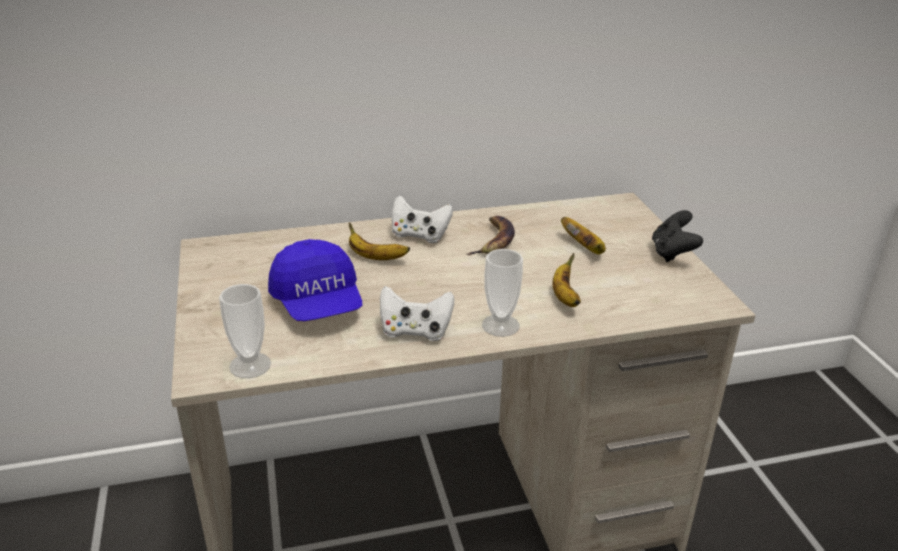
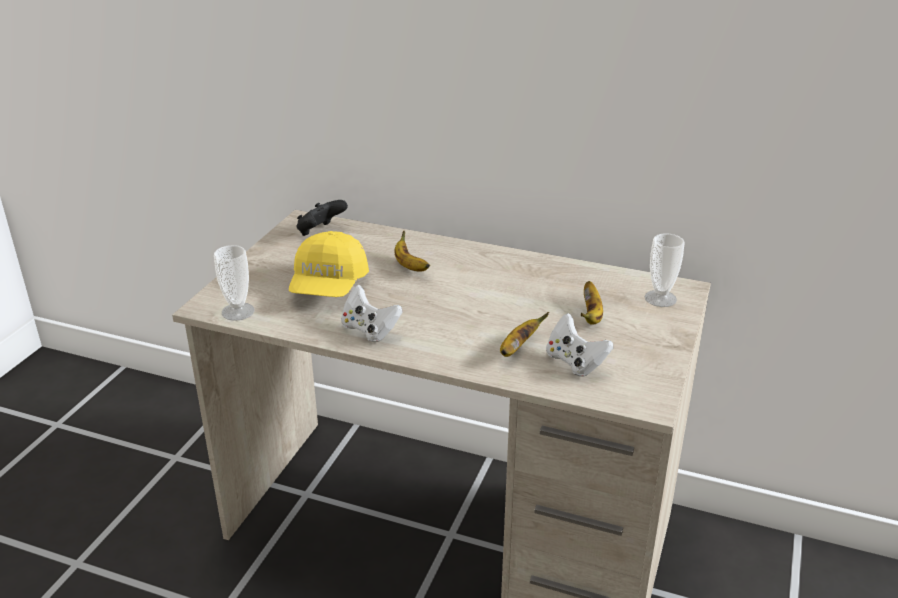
camera: 35 degrees right, 0 degrees up
(318, 304) = (328, 286): blue cap -> yellow cap
(420, 235) = (464, 260): white game controller -> white game controller (575, 362)
(493, 240) = (519, 283): banana -> none
(500, 325) = (436, 350): cup -> cup (660, 298)
(672, 253) = (668, 348): black game controller -> black game controller (320, 232)

